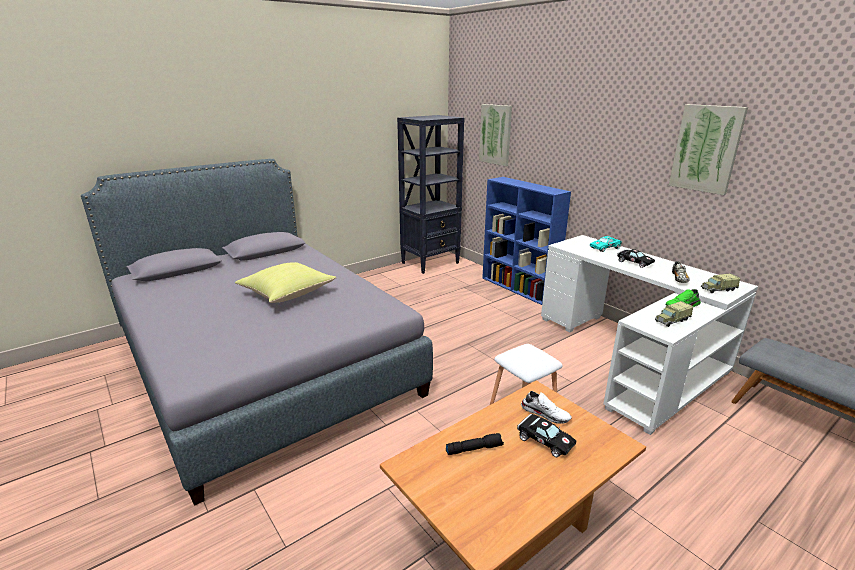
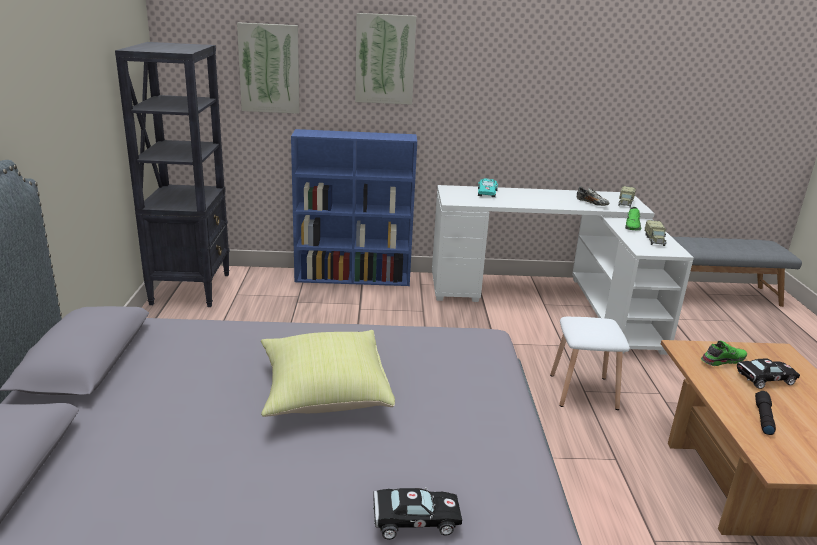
camera: 55 degrees left, 0 degrees up
(545, 413) = (722, 360): white shoe -> green shoe
(633, 262) = (535, 199): black toy car -> black toy car (412, 520)
(706, 149) = (573, 68): picture -> picture (385, 59)

